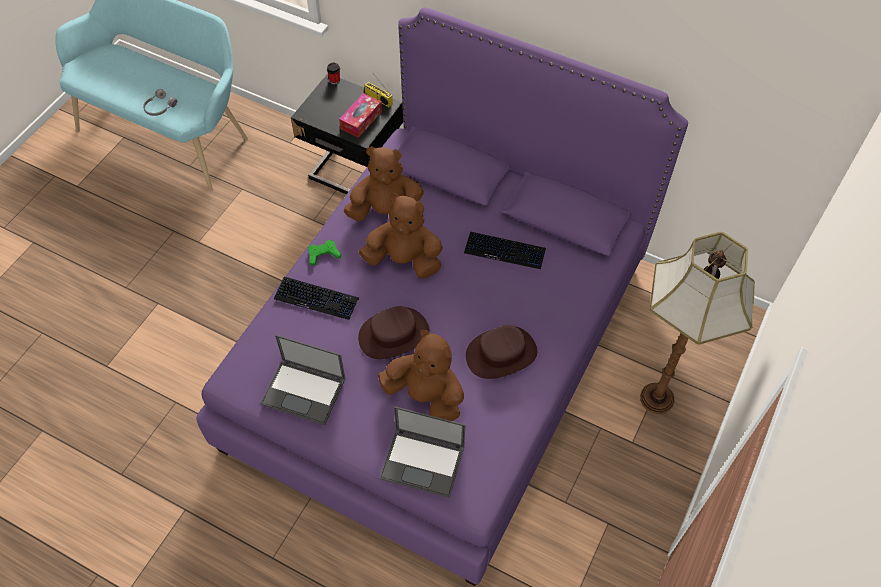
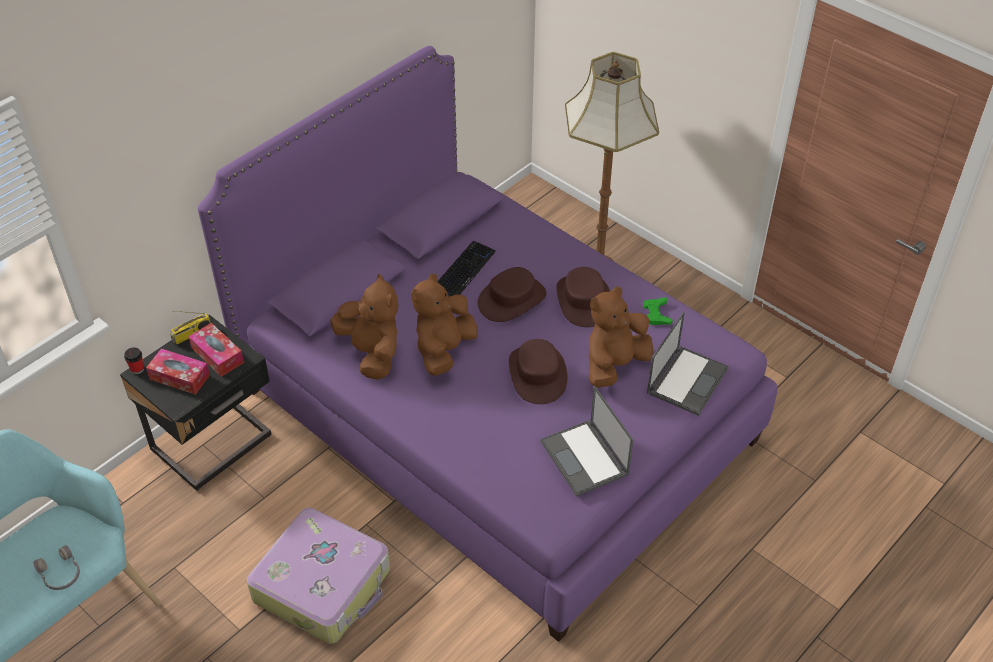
camera: 75 degrees left, 10 degrees down
(244, 279) = (324, 584): none -> suitcase
(304, 391) = (585, 458): laptop -> laptop turned 120 degrees clockwise
(316, 299) = (468, 431): keyboard -> none
(323, 254) = (408, 417): green game controller -> green game controller (656, 314)
(333, 106) = (179, 377): none -> tissue box
(386, 212) = (372, 353): brown plush toy -> brown plush toy turned 135 degrees clockwise
(482, 296) = (511, 299): none -> brown hat

